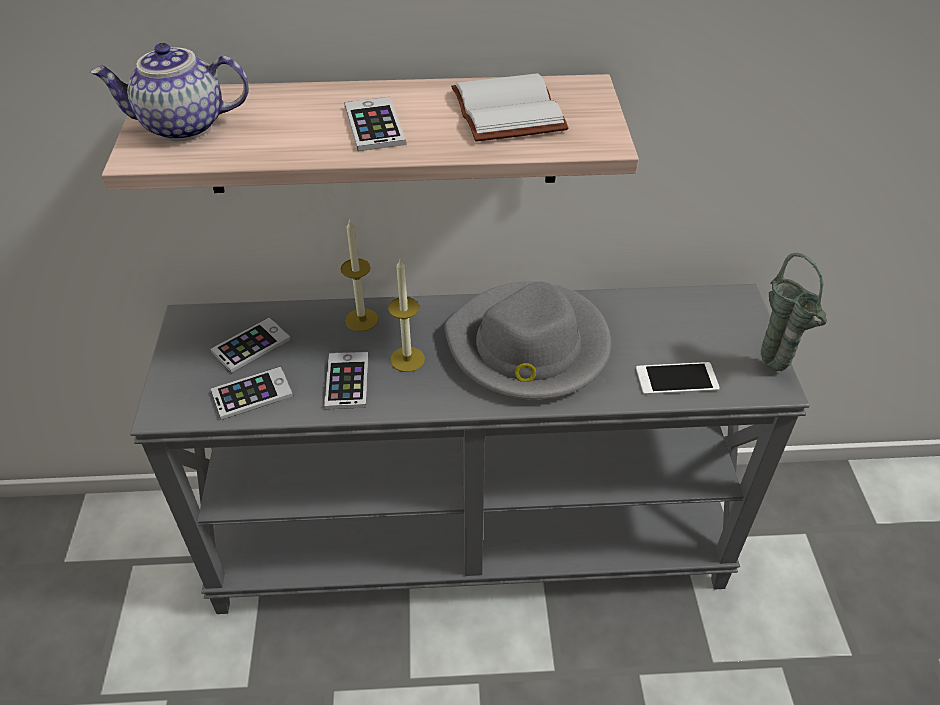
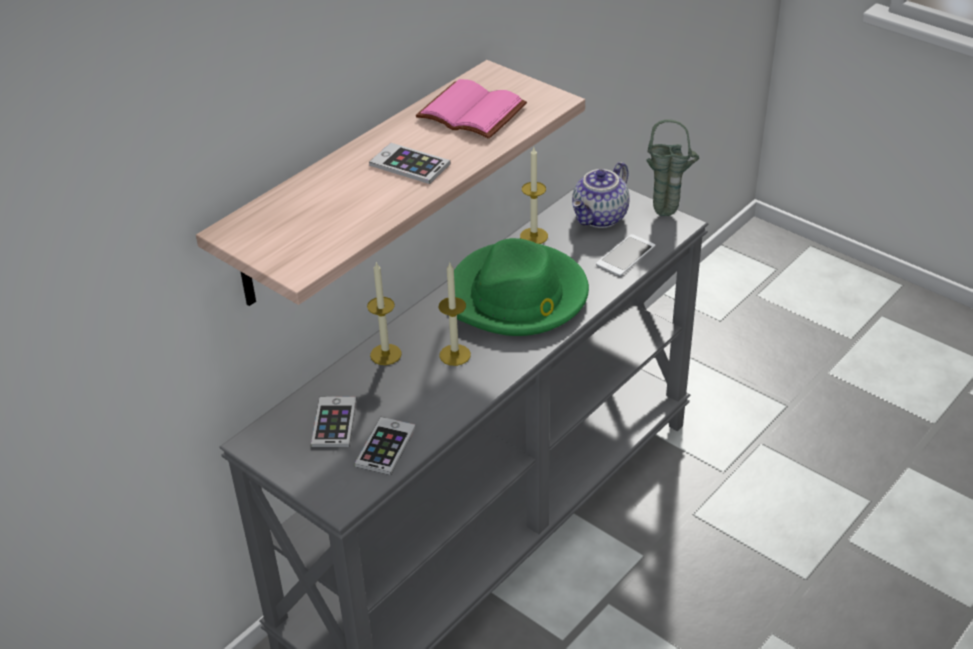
camera: 45 degrees left, 5 degrees down
(182, 127) = (288, 237): teapot -> teapot (601, 218)
(347, 381) = (436, 394): phone -> none
(504, 111) = (468, 113): white book -> pink book
(528, 347) = (518, 296): grey hat -> green hat
(617, 304) = (534, 236): none -> candle

